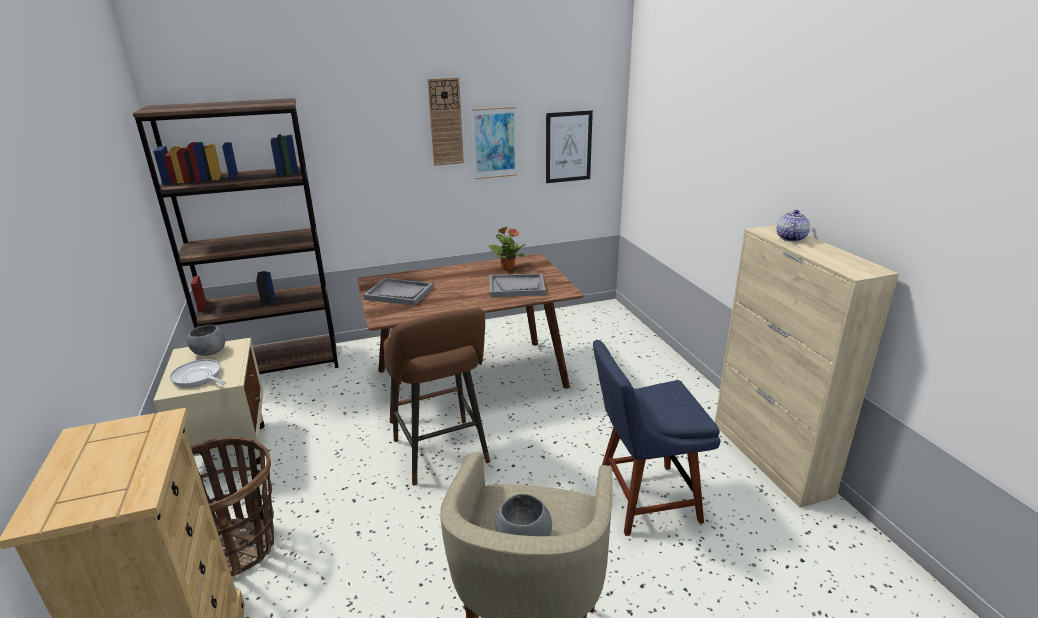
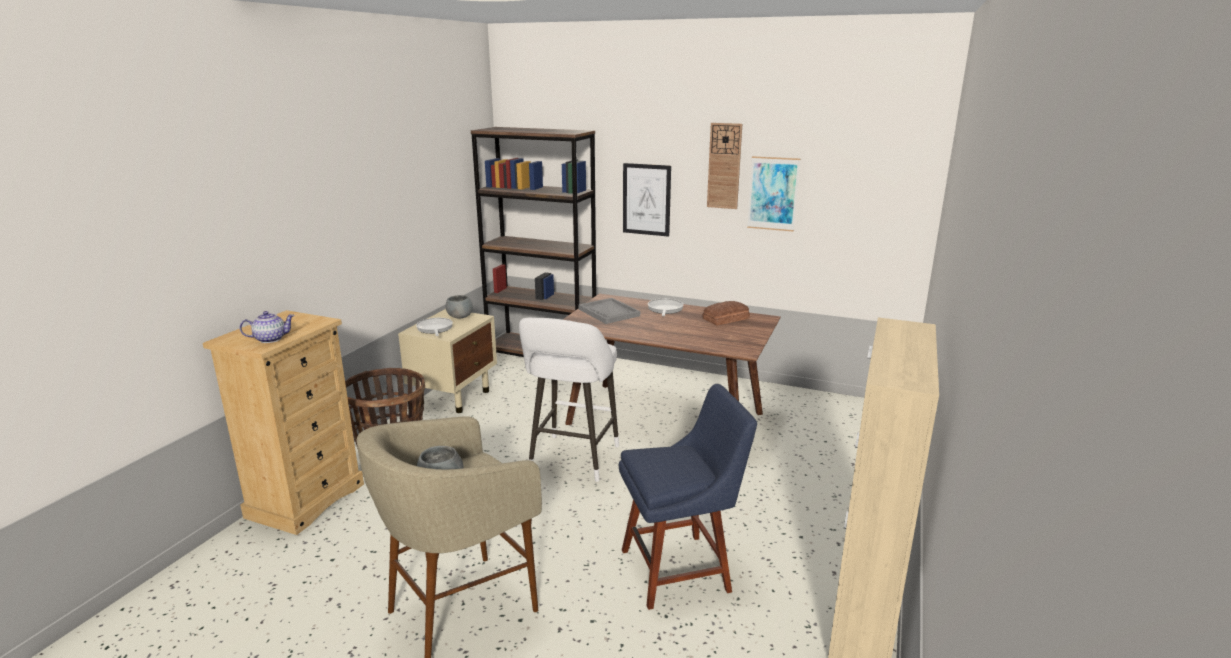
camera: 40 degrees right, 5 degrees down
(442, 454) = (572, 460): brown stool -> white stool
(444, 275) = (665, 309): none -> frying pan
(507, 268) = (726, 319): potted plant -> bread
(517, 287) = (707, 335): grey tray -> none
(568, 147) = (860, 210): picture -> picture (646, 199)
(642, 499) = (680, 569): blue chair -> blue chair turned 135 degrees clockwise
(790, 238) = (904, 336): teapot -> teapot (270, 339)

